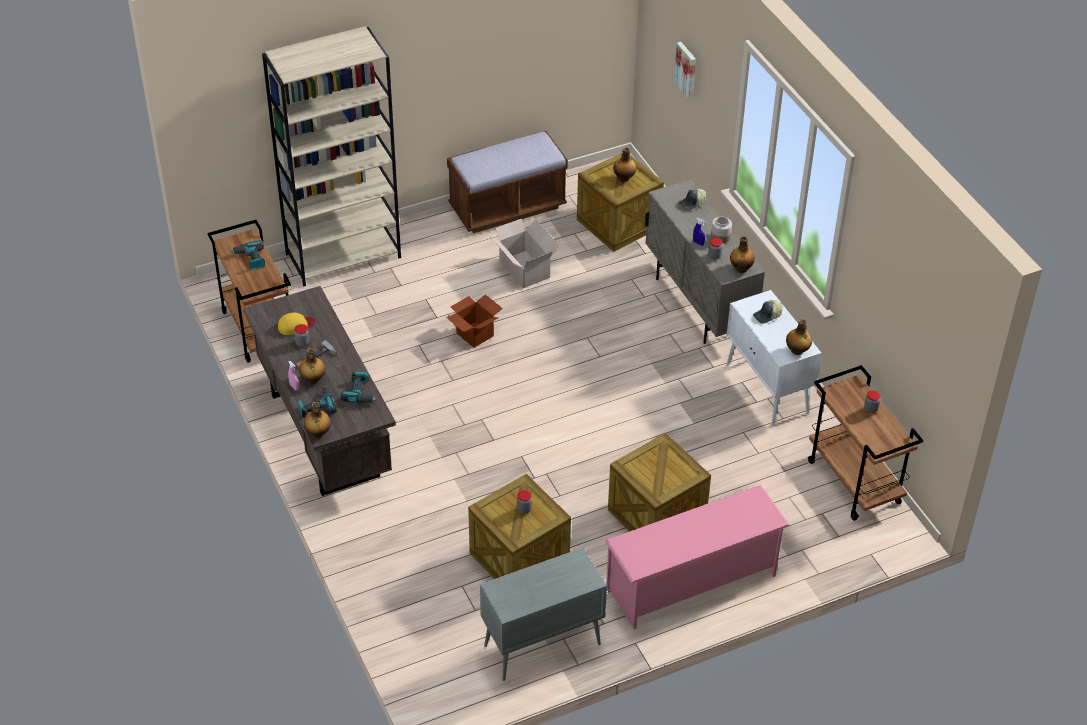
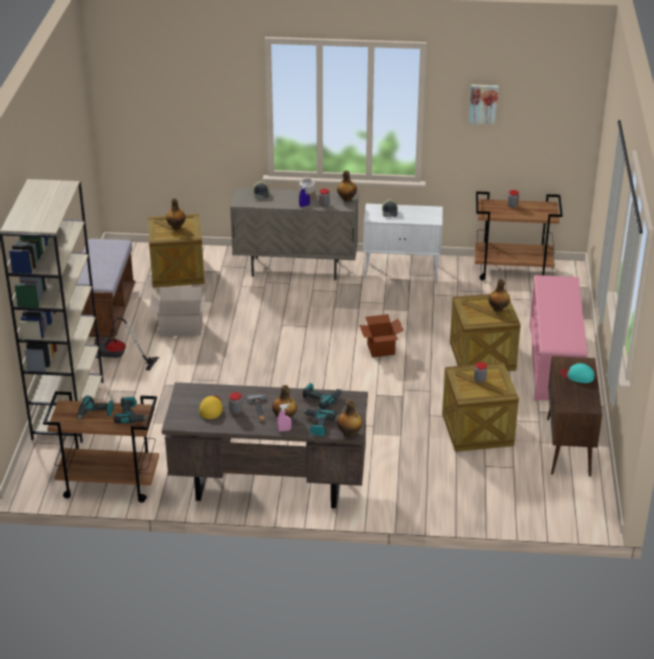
camera: 60 degrees left, 10 degrees down
(262, 282) = (131, 415): none -> power drill
(443, 250) = (117, 358): none -> vacuum cleaner
(475, 334) = (228, 374): cardboard box -> cardboard box (381, 349)
(541, 646) = (568, 448): grey cabinet -> brown cabinet
(560, 581) = (577, 375): none -> turquoise cap
(686, 70) = (182, 114): picture -> picture (483, 103)
(797, 351) = (433, 214): bottle -> bottle (498, 309)

